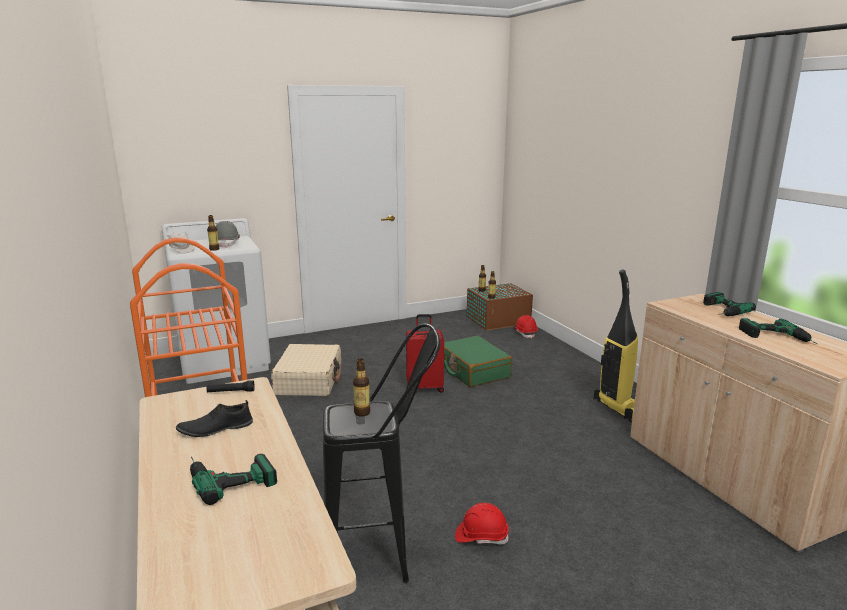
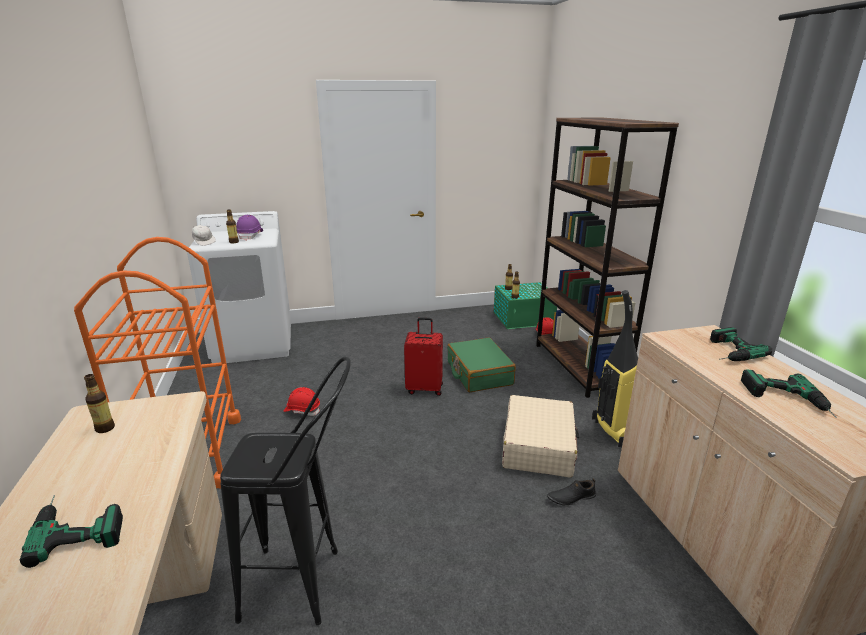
camera: 10 degrees right, 5 degrees up
(215, 428) = (112, 455): black shoe -> black shoe (571, 497)
(227, 243) = (250, 236): grey hard hat -> purple hard hat
(231, 392) = (159, 408): black flashlight -> none
(309, 380) = (319, 370): beige suitcase -> beige suitcase (538, 446)
(362, 412) = (276, 447): bottle -> bottle (105, 428)
(481, 536) = (416, 577): red hard hat -> red hard hat (302, 410)
(499, 320) = (524, 318): brown storage box -> green storage box
(566, 358) = (579, 366): none -> brown bookcase

